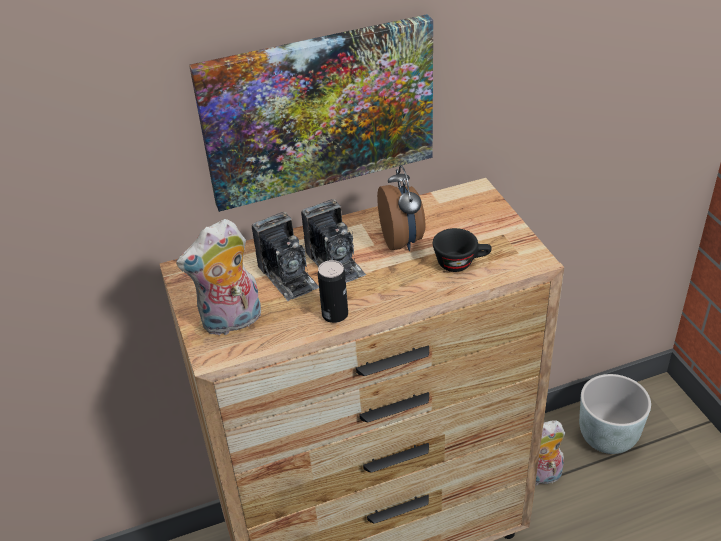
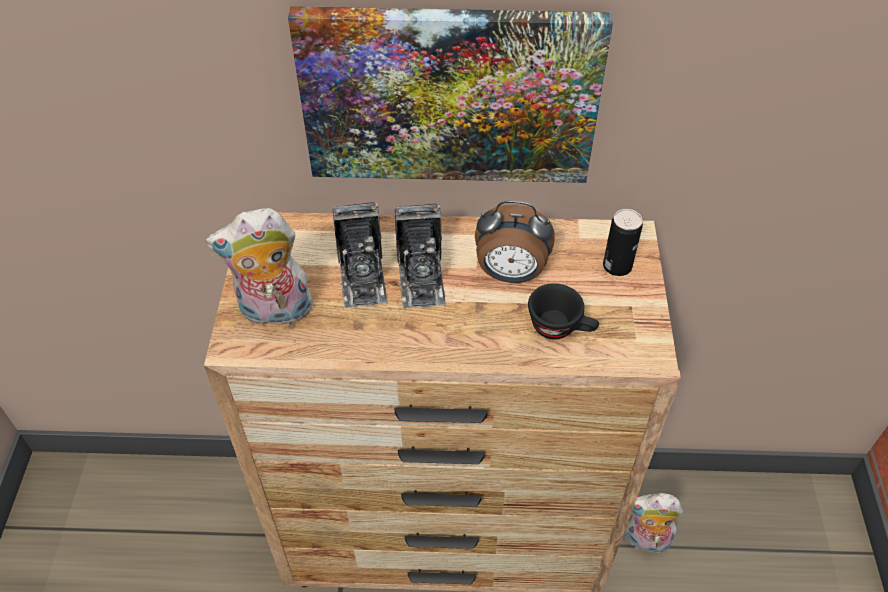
camera: 20 degrees right, 10 degrees up
(335, 314) = (385, 344): can -> can (617, 266)
(402, 241) = (510, 274): alarm clock -> alarm clock turned 90 degrees clockwise
(608, 437) = (743, 525): grey planter -> none

